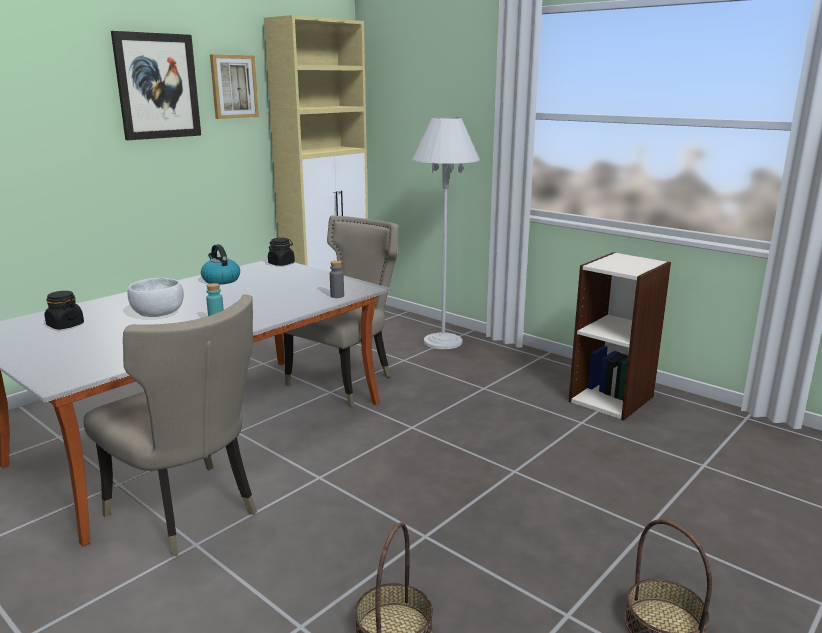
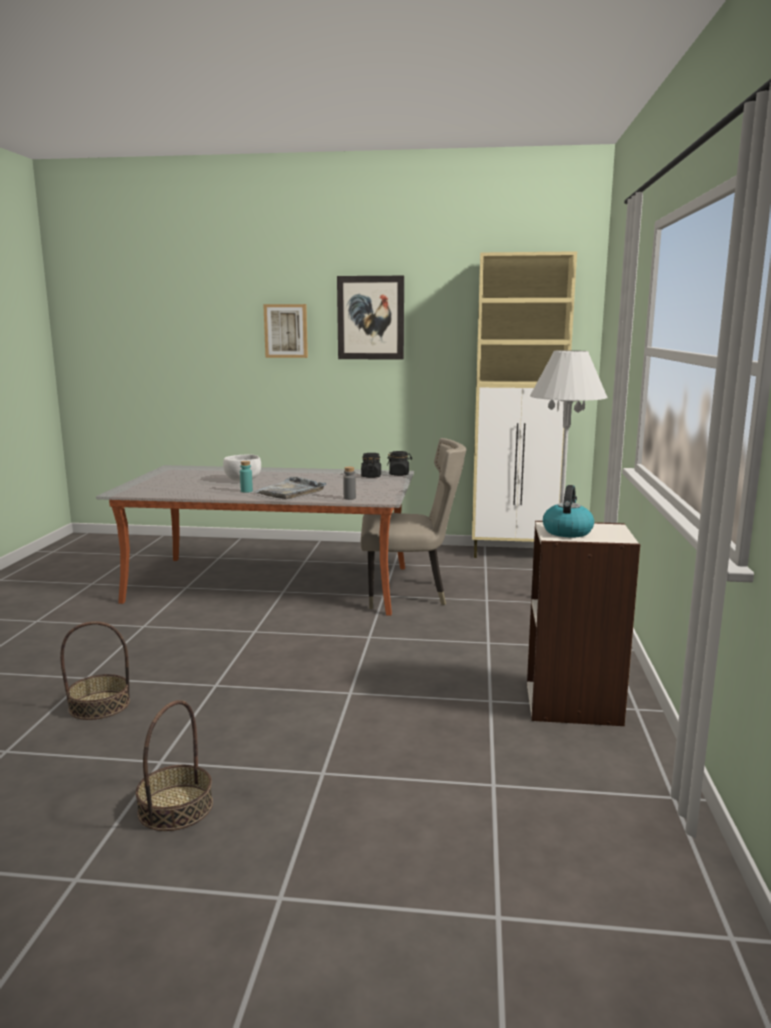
camera: 55 degrees right, 5 degrees down
(65, 325) = (198, 474): black jar -> black jar (371, 476)
(189, 513) = (173, 613): beige chair -> none
(220, 280) = (332, 473): kettle -> kettle (567, 531)
(233, 86) = (443, 318): picture -> picture (286, 331)
(259, 308) = (290, 491): none -> grey tray

